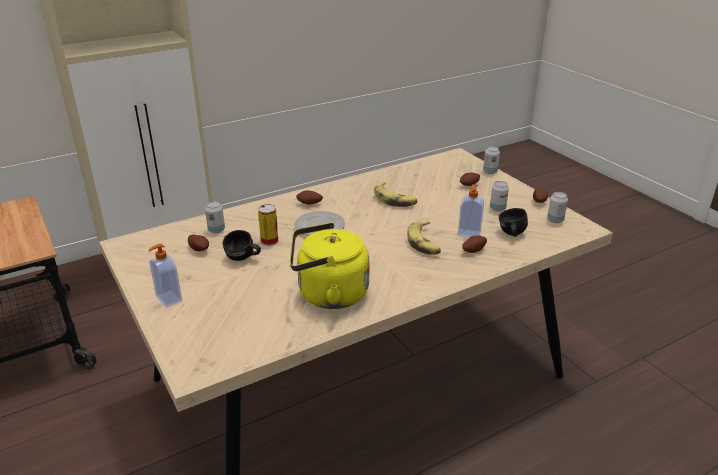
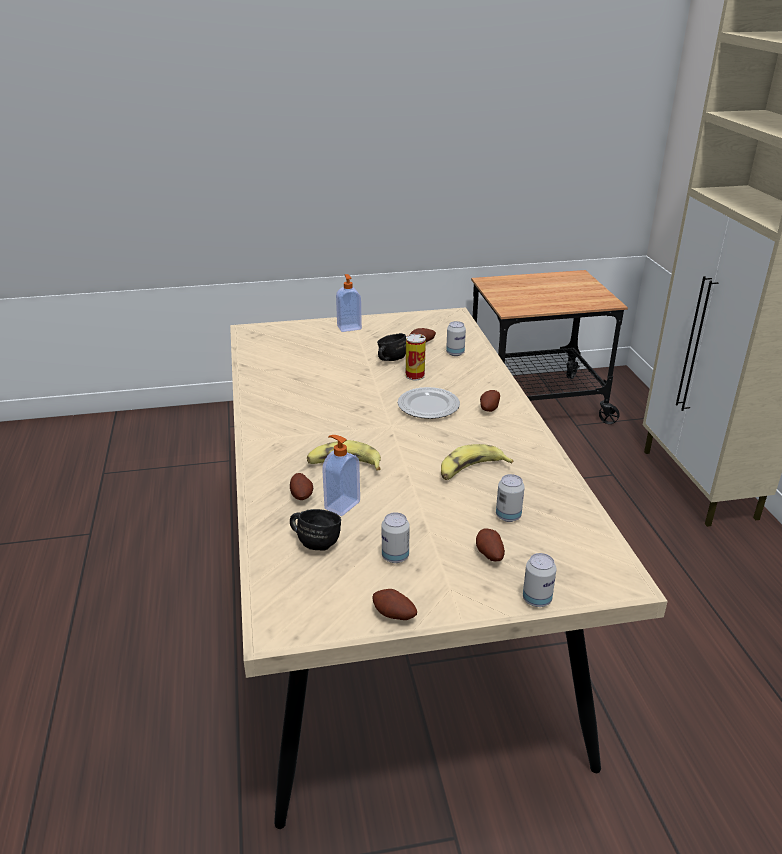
camera: 110 degrees right, 0 degrees up
(328, 294) = (295, 390): yellow kettle -> none
(555, 220) = (323, 606): can -> can (508, 516)

